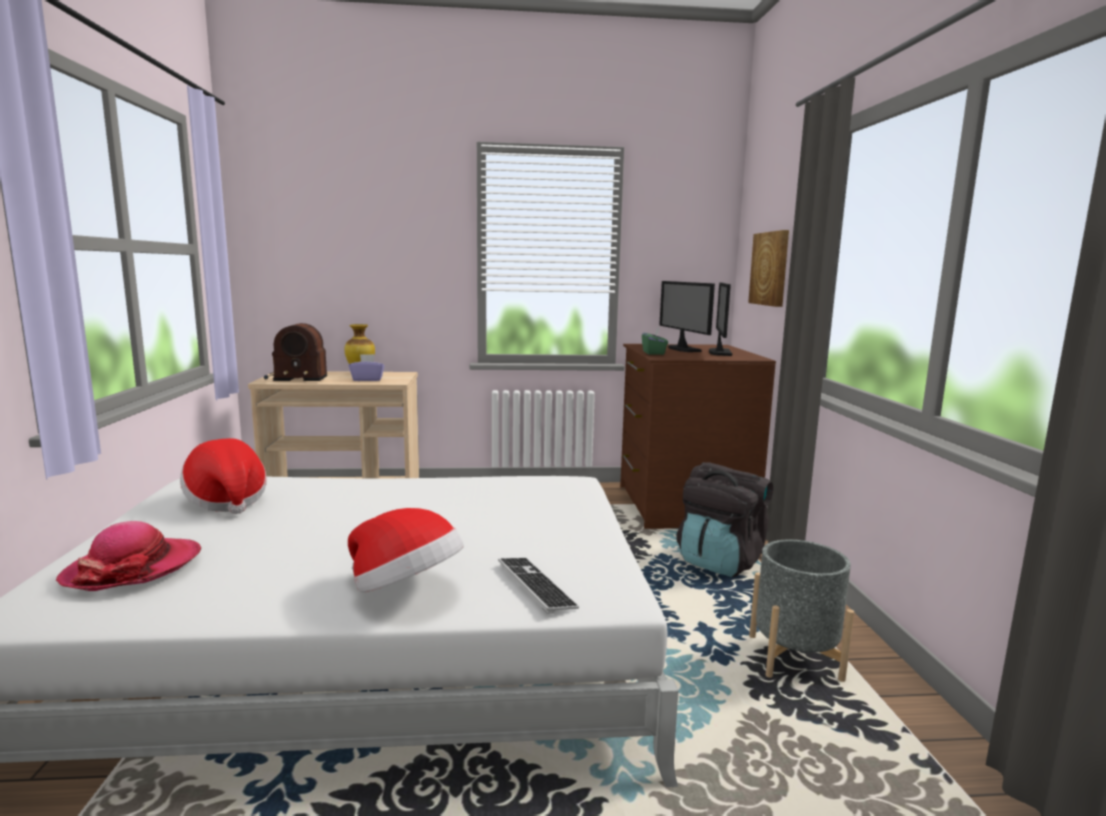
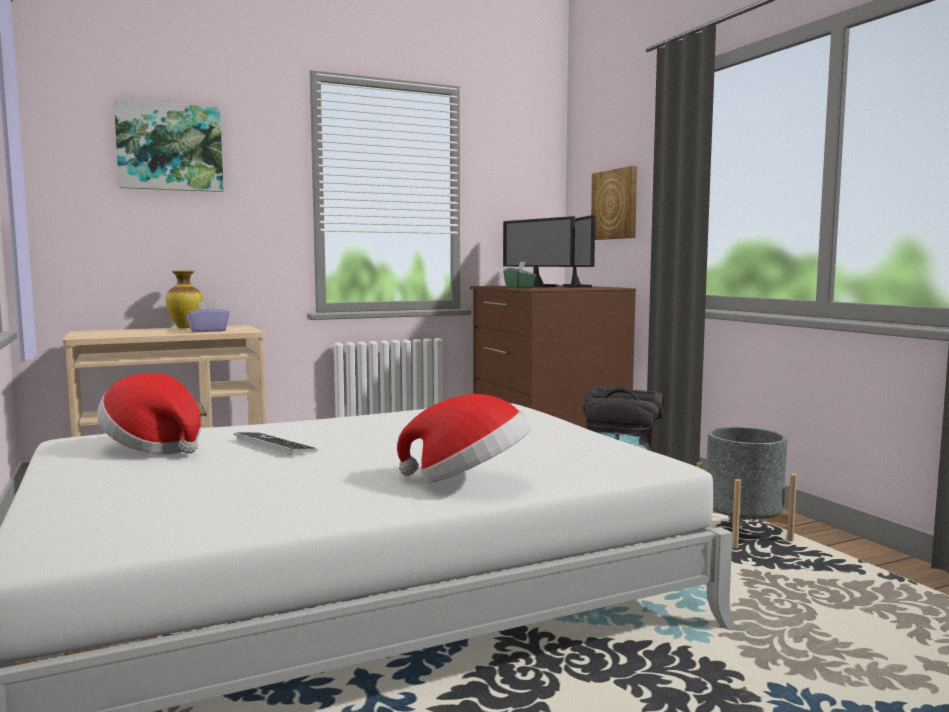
camera: 20 degrees left, 5 degrees down
(133, 568) = (135, 503): hat -> none
(296, 378) = (114, 333): radio -> none
(354, 218) = (170, 147): none -> picture
(535, 586) = (579, 465): keyboard -> keyboard (274, 445)

